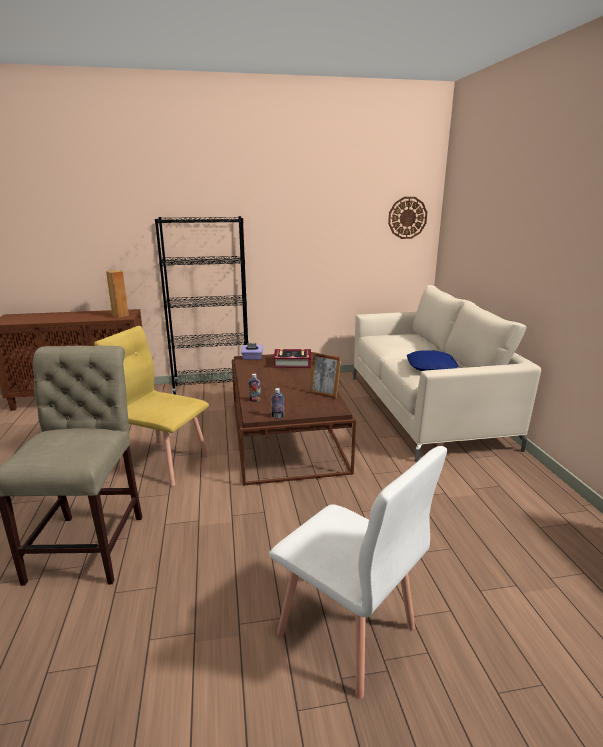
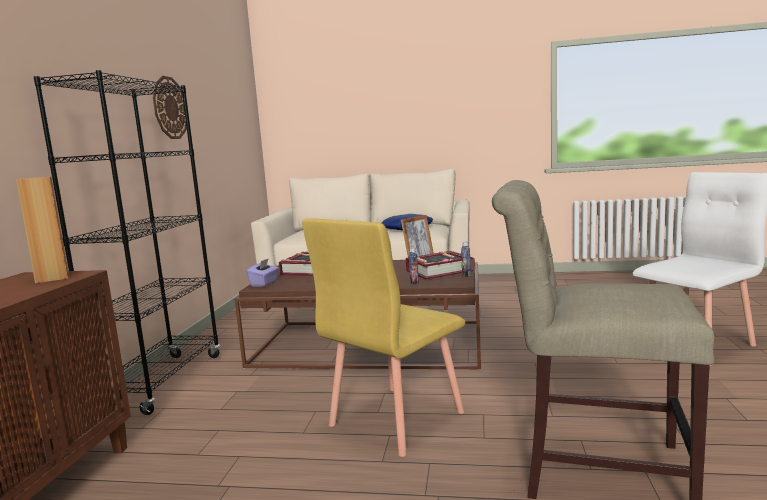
camera: 70 degrees left, 10 degrees down
(293, 404) = (438, 271): none -> book
(407, 217) = (244, 110): wall clock -> wall clock (170, 108)

